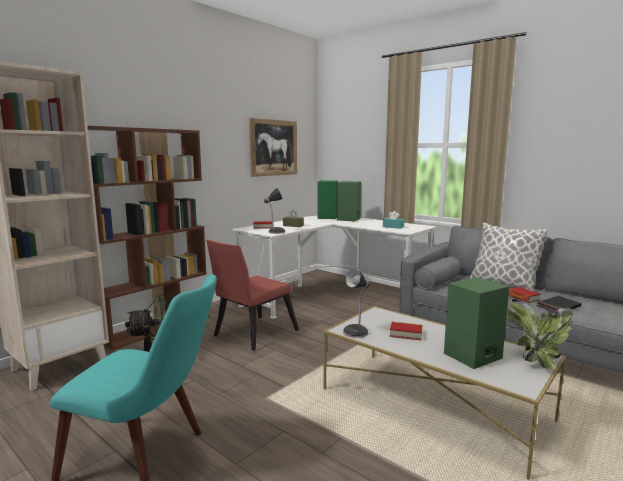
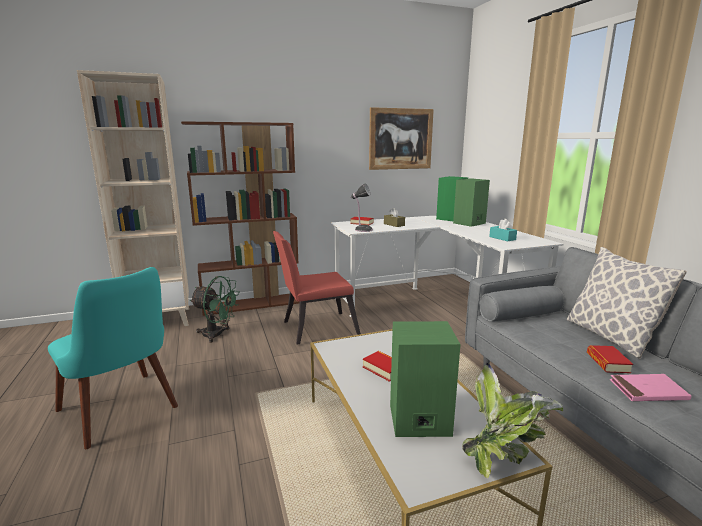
camera: 30 degrees right, 5 degrees up
(357, 332) = (338, 352): table lamp -> none
(558, 307) = (648, 390): black book -> pink book

